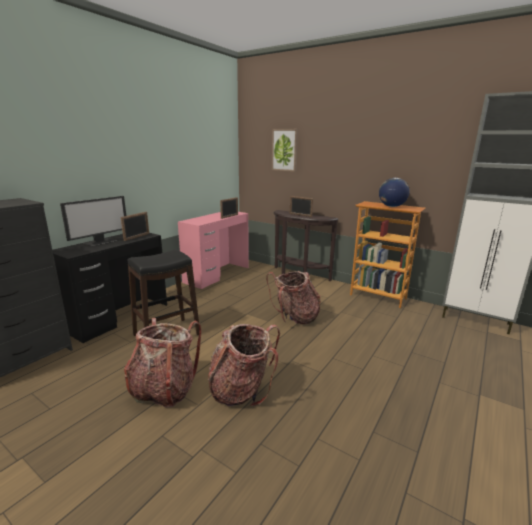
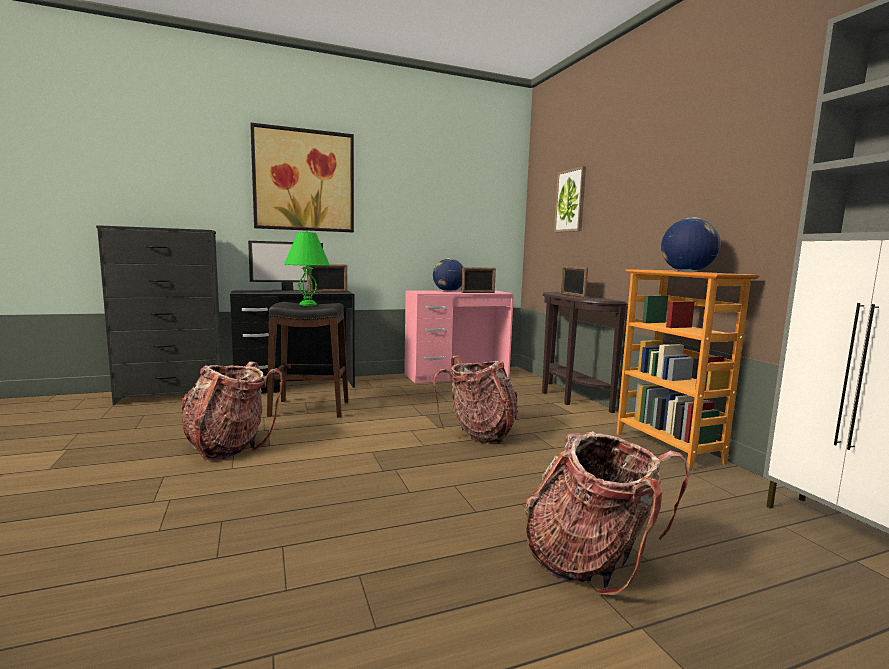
camera: 35 degrees right, 10 degrees down
(93, 139) = (304, 180): none -> picture
(161, 258) = (307, 304): none -> green table lamp
(207, 217) = (448, 291): none -> globe
(242, 389) = (292, 473): backpack -> backpack (591, 562)

